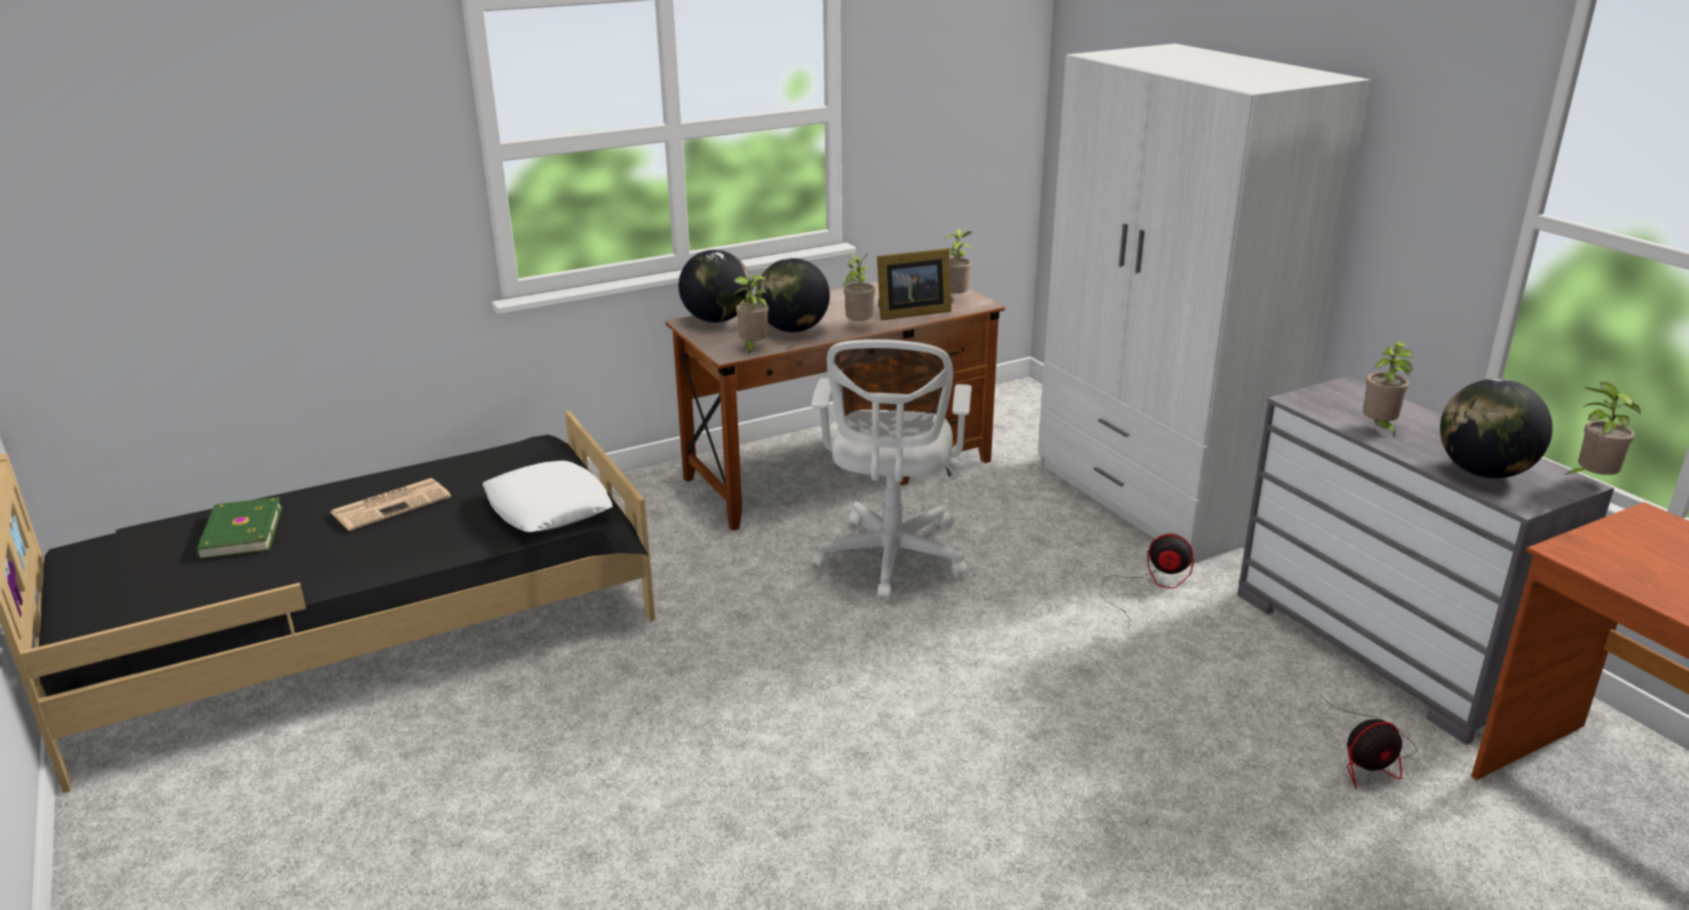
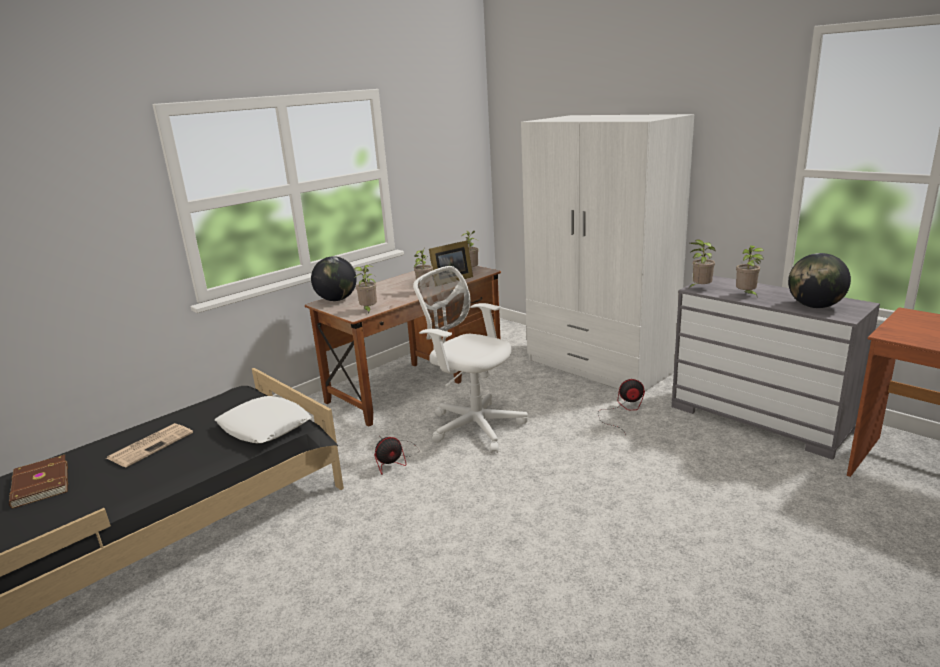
camera: 15 degrees left, 5 degrees down
(239, 533) = (39, 485): green book -> brown book
(793, 330) = (387, 298): globe -> none
(891, 561) = (473, 425): white office chair -> white office chair turned 135 degrees clockwise
(1370, 758) = (792, 477): fan -> fan (394, 459)
(1591, 480) = (866, 301): potted plant -> potted plant (700, 288)

